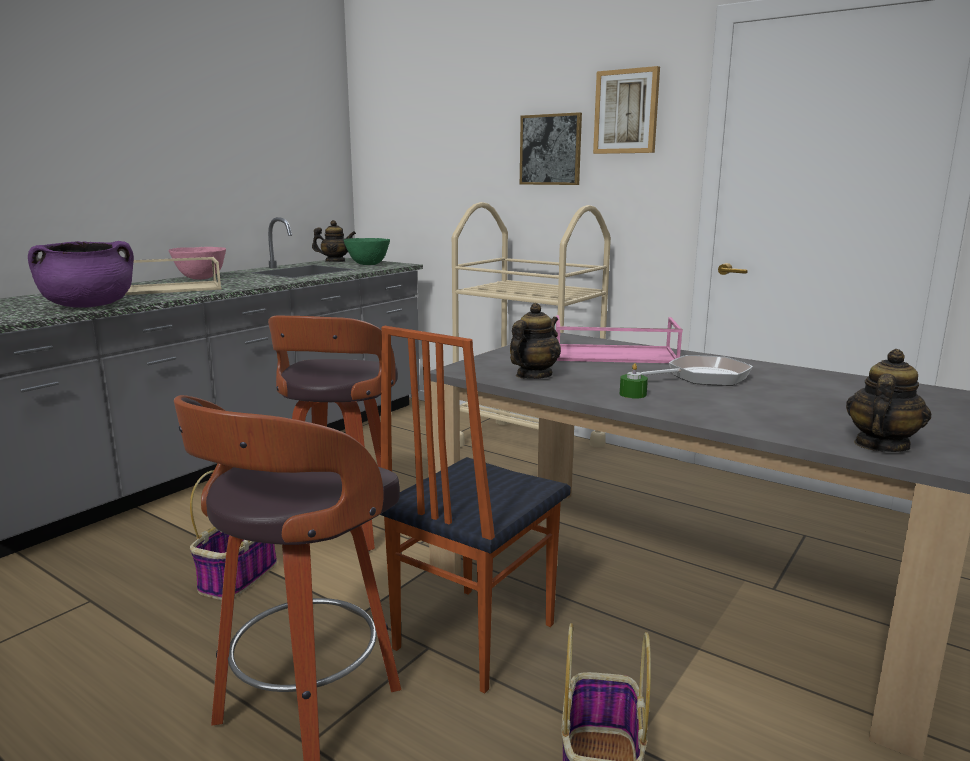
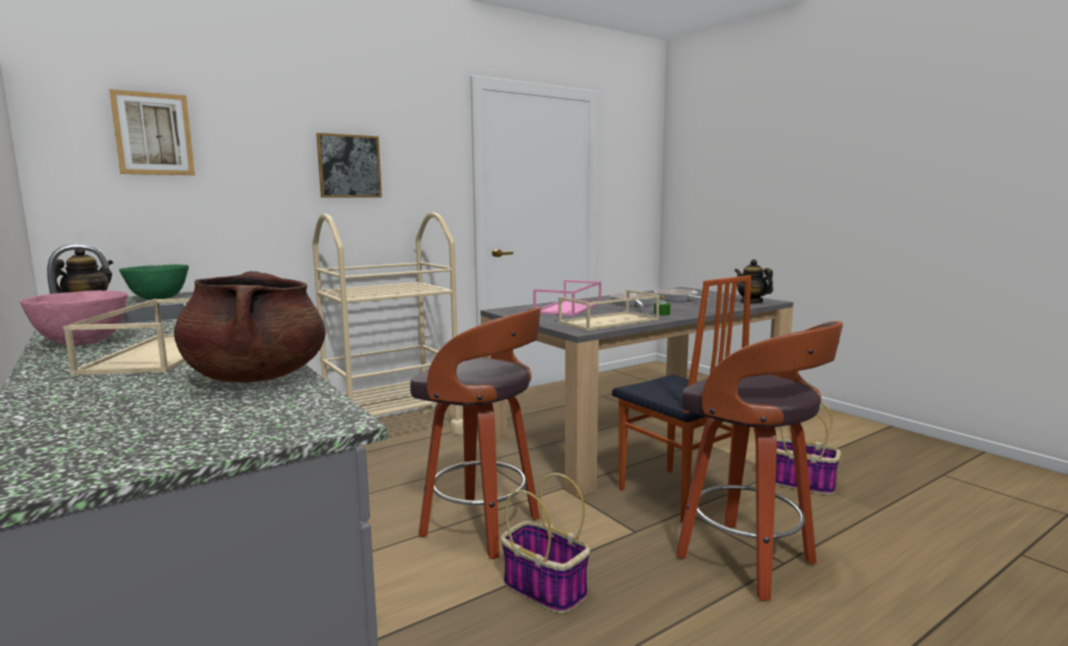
camera: 70 degrees left, 5 degrees down
(89, 306) = (257, 377): purple cooking pot -> brown cooking pot
(533, 375) = (608, 321): teapot -> beige tray
(626, 112) = (415, 140): picture -> picture (153, 134)
(806, 396) = (677, 299): none -> frying pan

